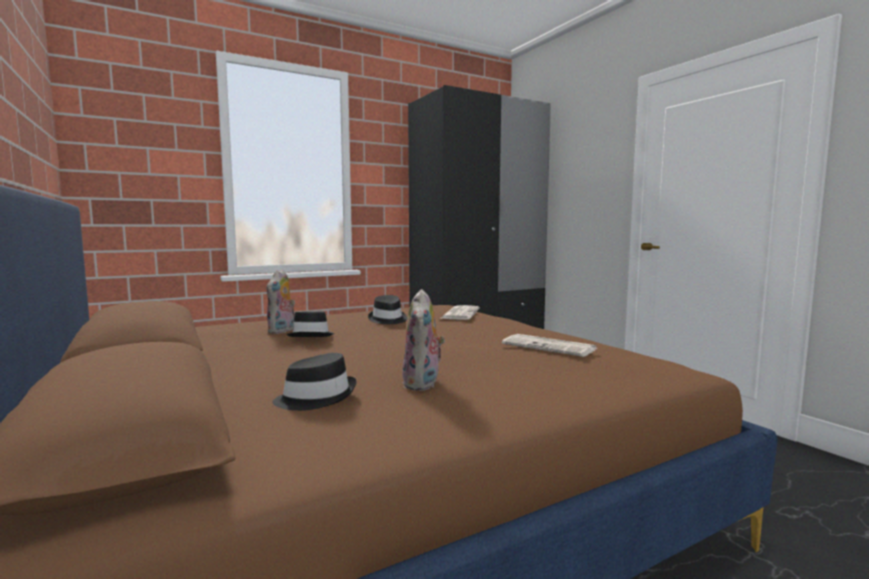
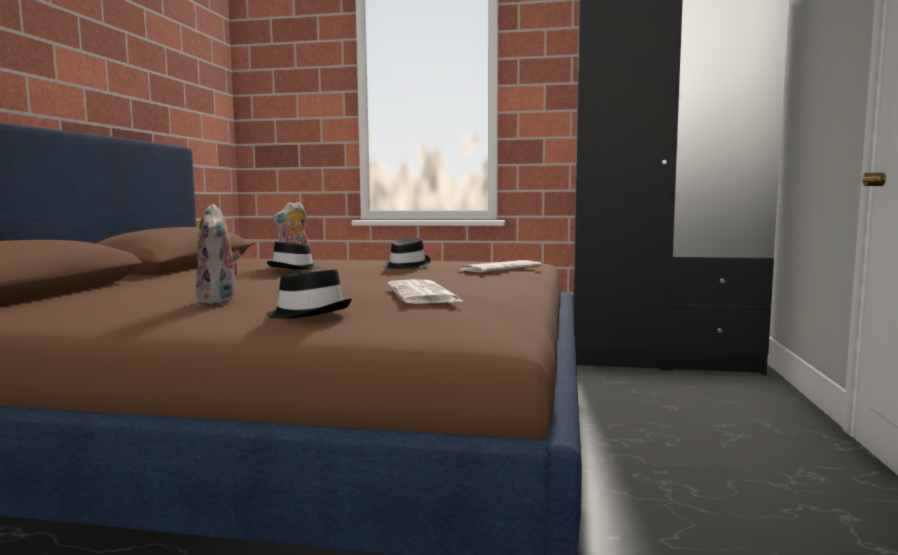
camera: 40 degrees right, 0 degrees up
(316, 397) = (136, 297): black hat -> black hat (309, 313)
(423, 384) = (219, 302): plush toy -> plush toy turned 60 degrees counterclockwise

